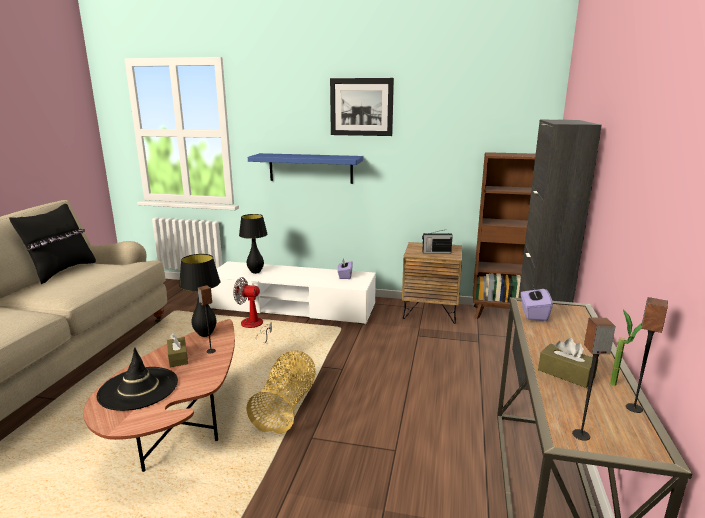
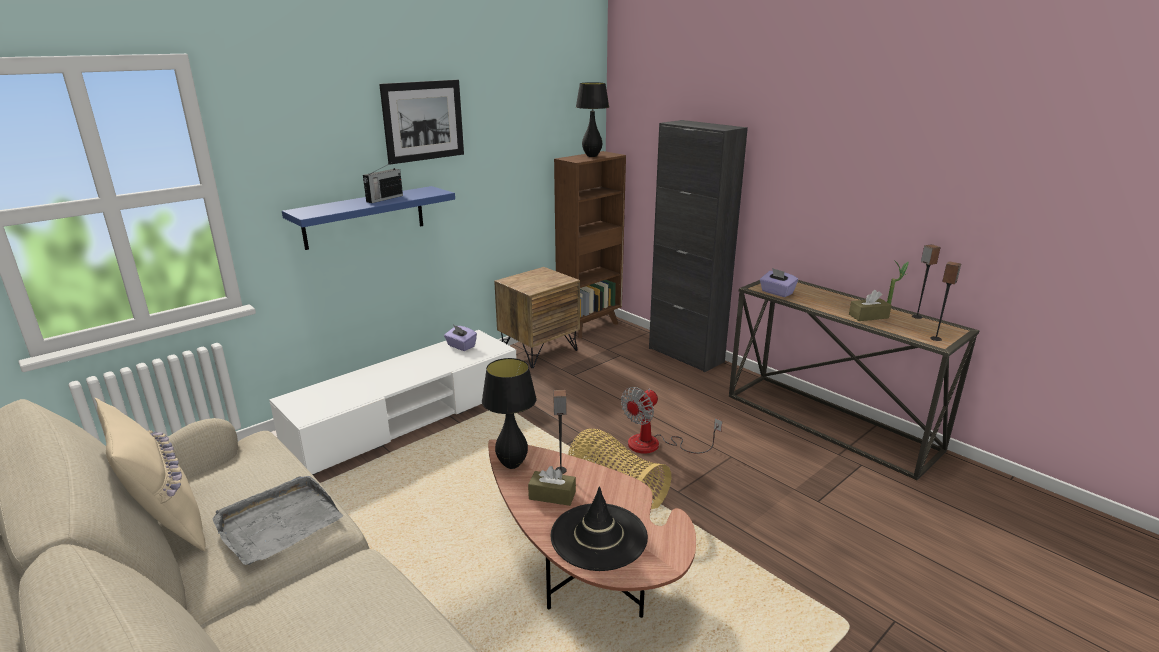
camera: 55 degrees left, 5 degrees up
(62, 271) = (166, 523): black pillow -> beige pillow
(67, 287) = (278, 523): none -> grey tray
(254, 327) = (417, 457): fan -> fan (655, 445)
(255, 272) = (352, 390): black table lamp -> black table lamp (592, 156)
(436, 252) = (544, 281): radio -> radio (384, 199)

